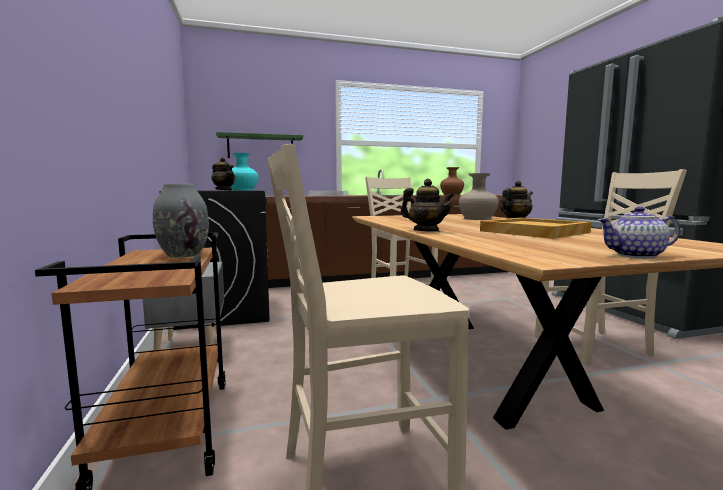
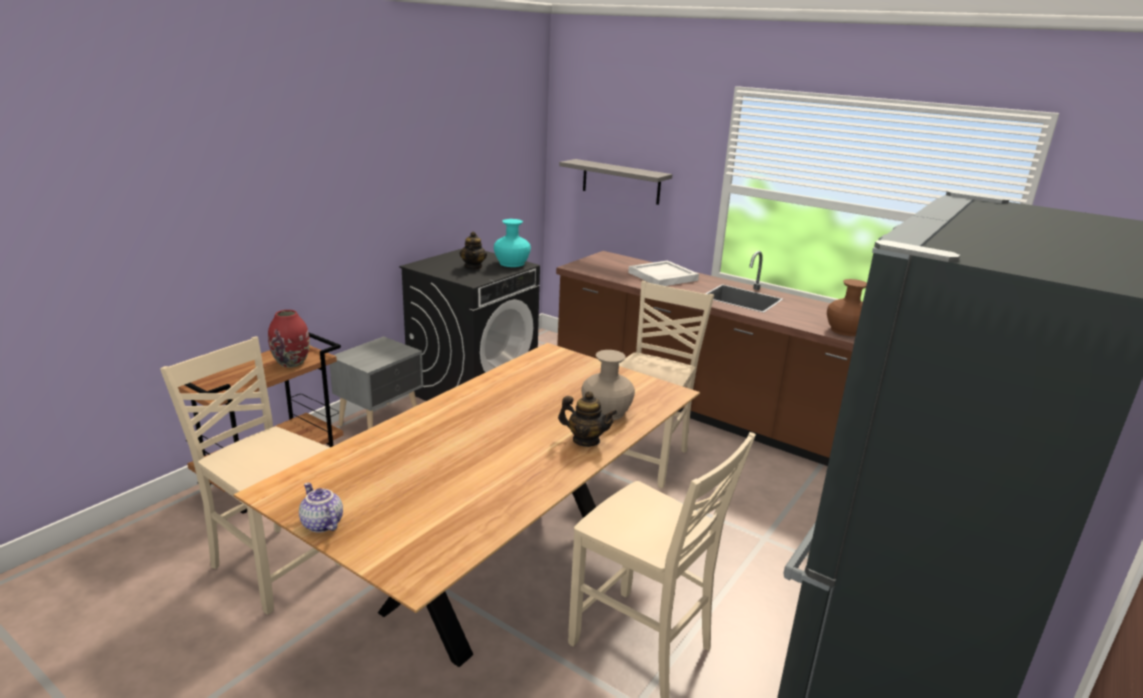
camera: 50 degrees right, 15 degrees up
(183, 255) = (292, 363): grey vase -> red vase
(260, 147) = (621, 181): green shelf -> grey shelf
(426, 231) = (419, 415): teapot -> none
(533, 232) = (471, 464): beige tray -> none

